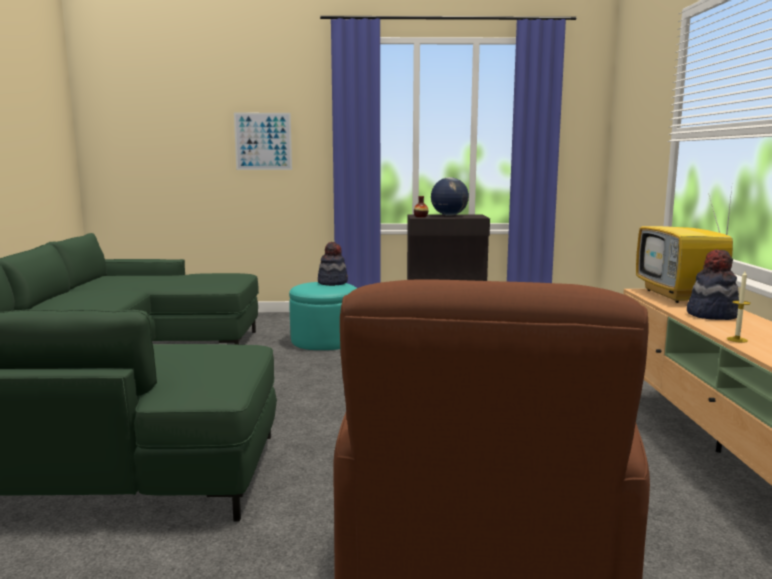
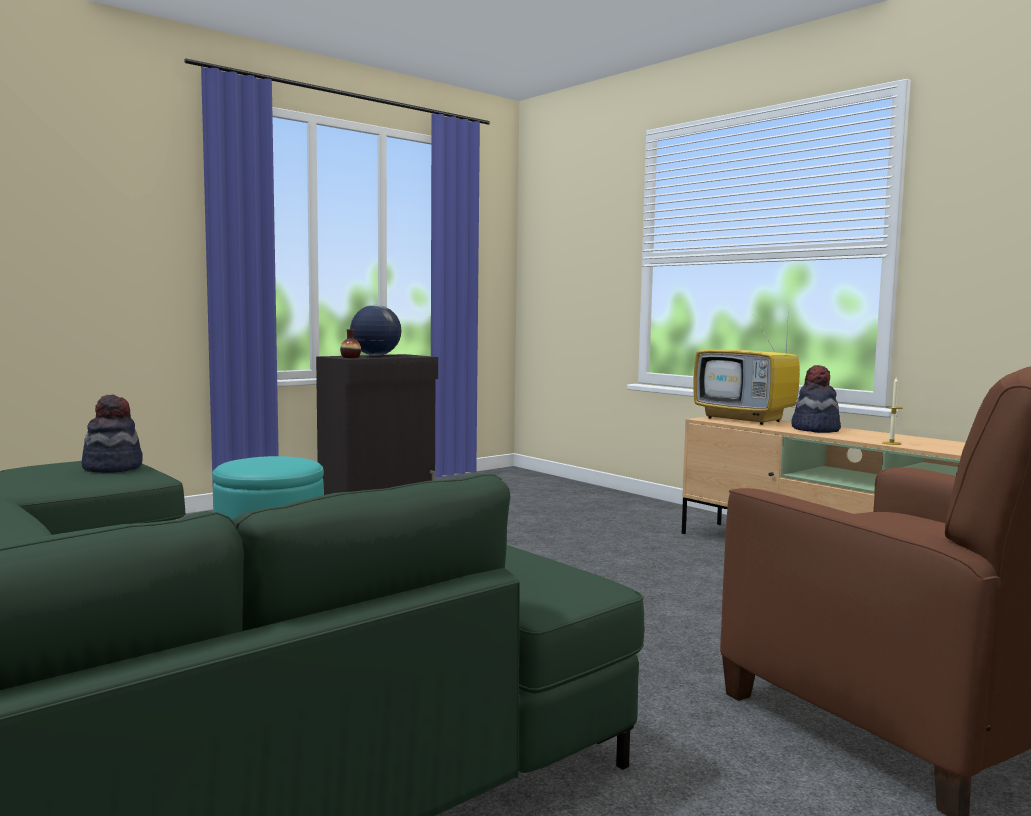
camera: 40 degrees left, 5 degrees down
(263, 141) = (81, 242): picture -> none
(333, 283) = (272, 457): hat -> hat (113, 468)

